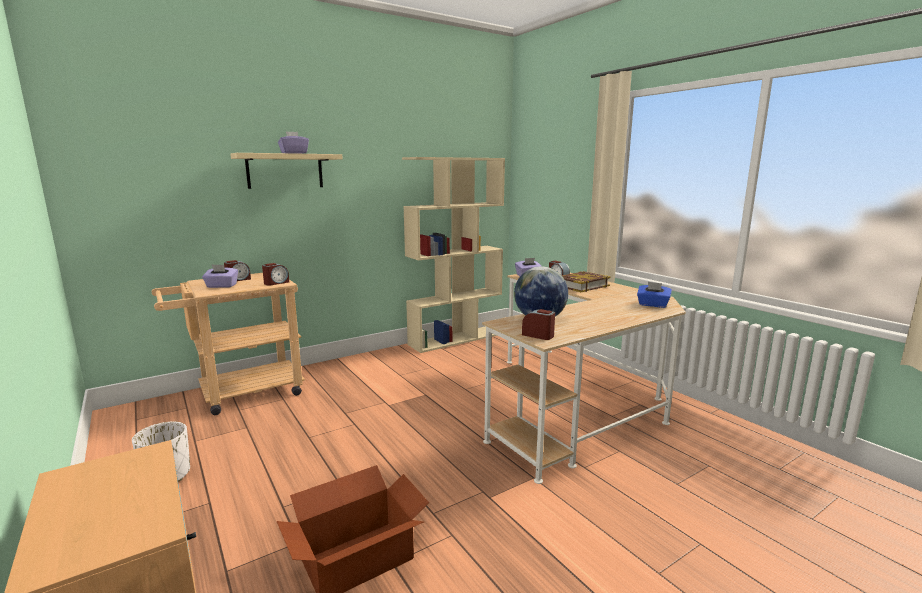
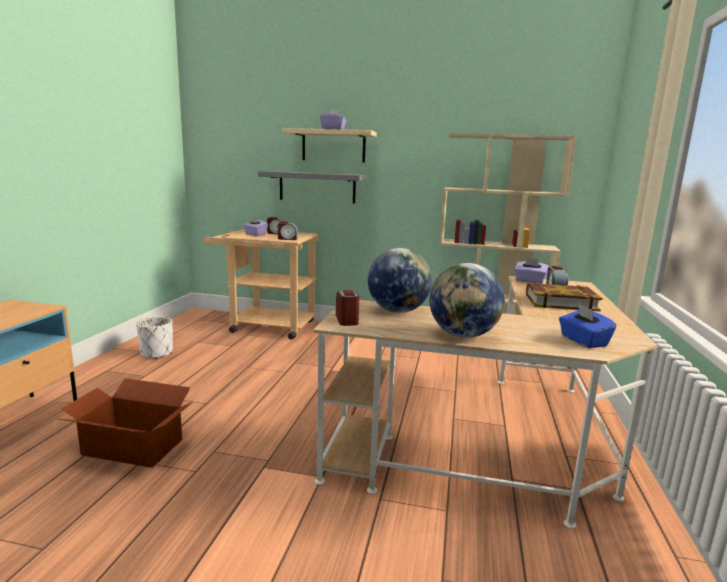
camera: 45 degrees right, 0 degrees up
(270, 218) = (317, 187): none -> grey shelf
(611, 321) = (463, 335): none -> globe

